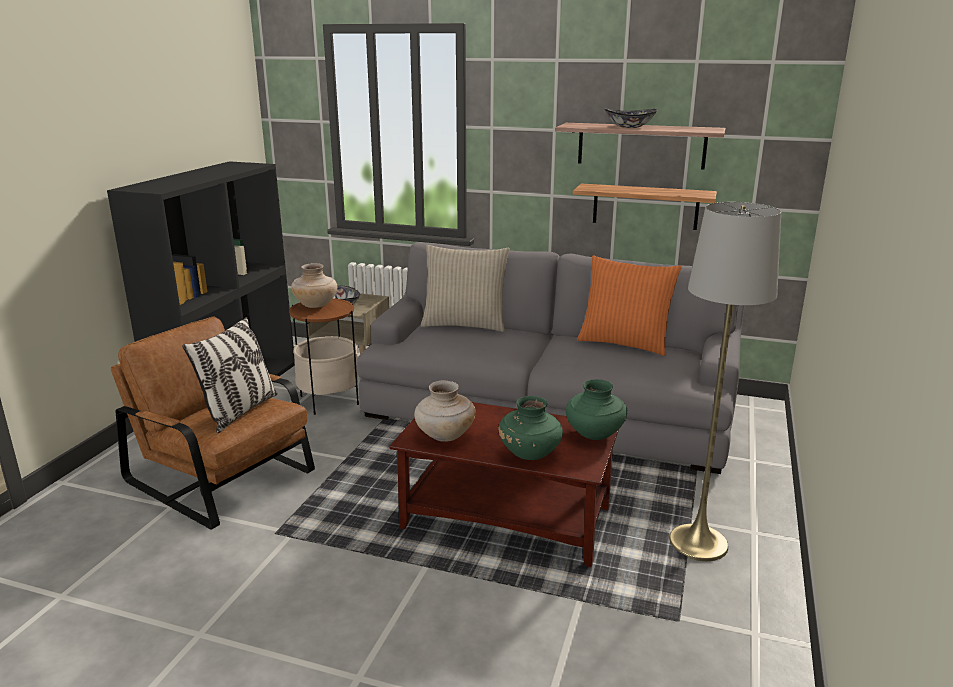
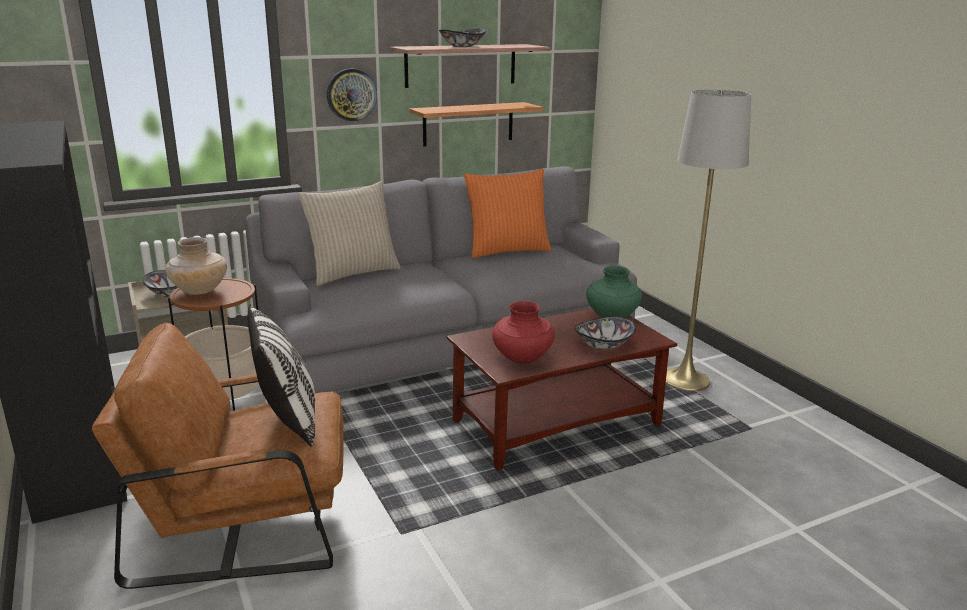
camera: 45 degrees left, 0 degrees up
(444, 436) = (522, 358): beige vase -> red vase
(525, 165) = (351, 94): none -> wall clock
(530, 454) = (603, 345): green vase -> bowl

